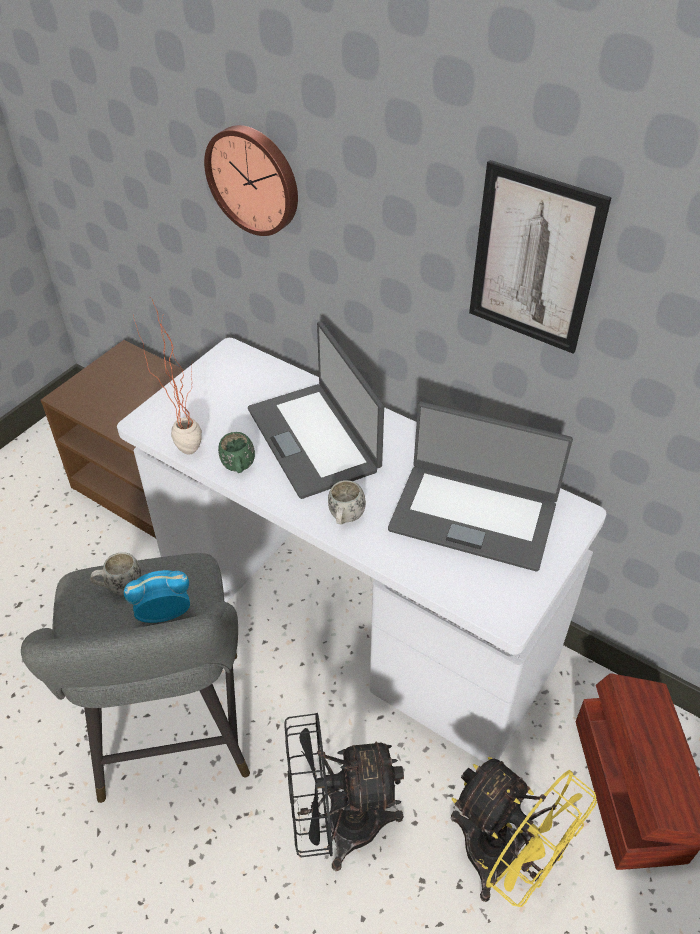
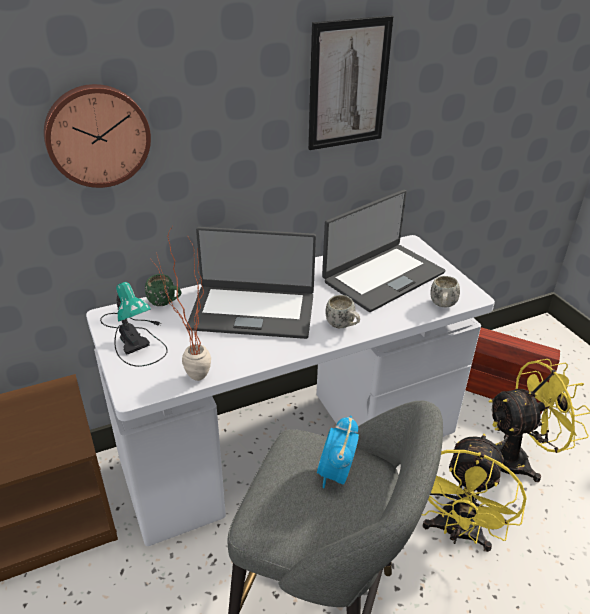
camera: 60 degrees left, 10 degrees down
(119, 587) = (285, 494): white mug -> white mug (442, 306)
(212, 384) = (134, 338): none -> table lamp
(239, 468) = (246, 357): green mug -> green mug (166, 303)
(338, 825) = (456, 533): black fan -> yellow fan

